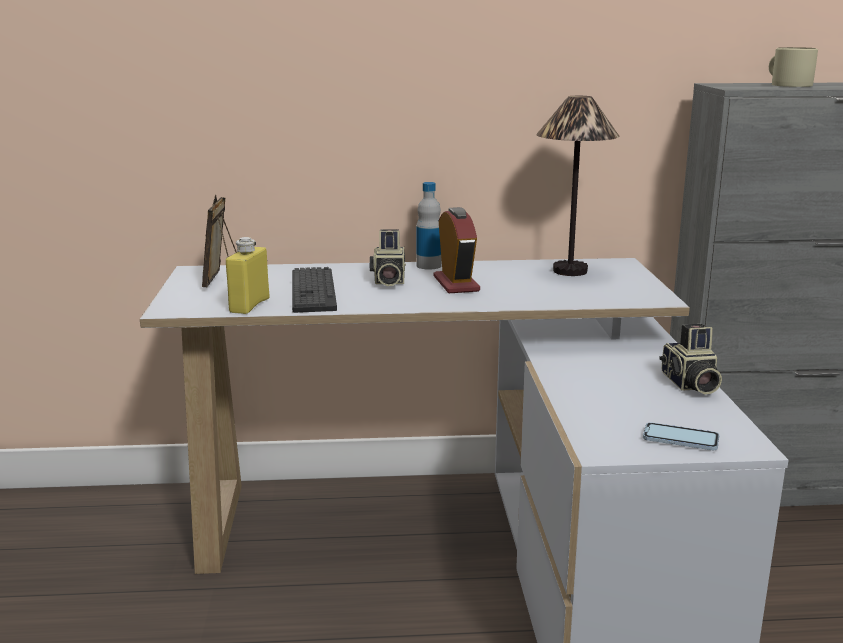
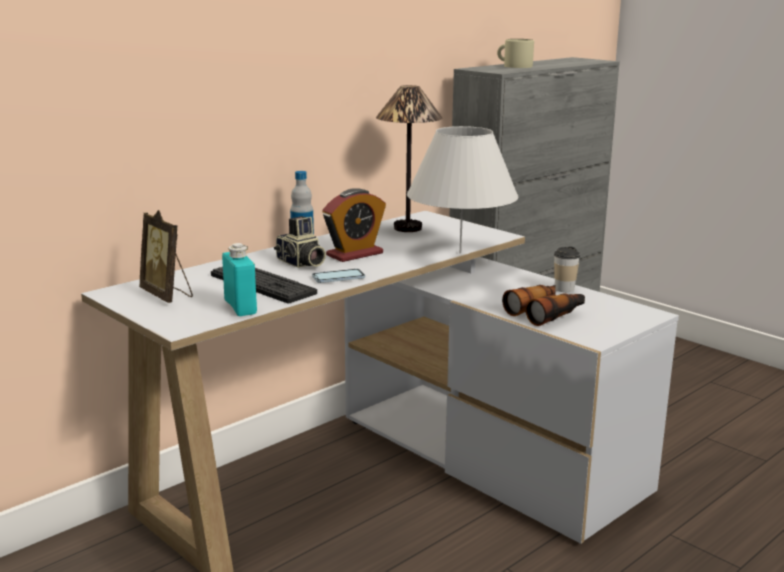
camera: 40 degrees left, 0 degrees up
(249, 305) = (240, 307): yellow bottle -> turquoise bottle
(456, 284) = (354, 254): alarm clock -> alarm clock turned 105 degrees clockwise
(566, 307) = (460, 253): none -> white table lamp
(605, 404) = (546, 313): none -> binoculars
(680, 439) = (617, 320): phone -> phone (338, 278)
(689, 384) = (564, 289): camera -> cup

